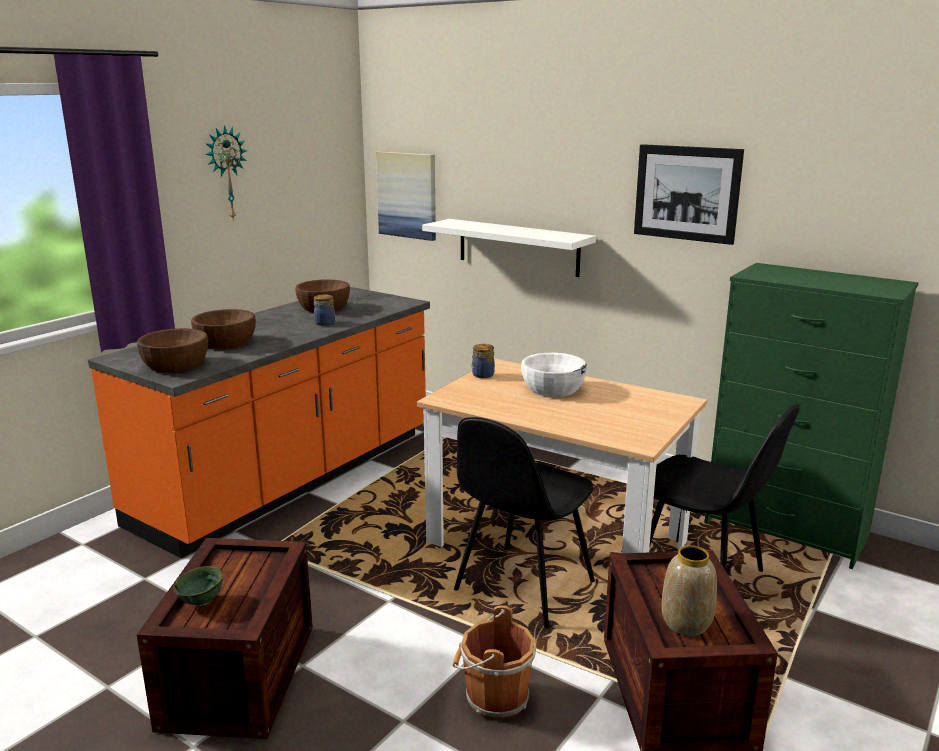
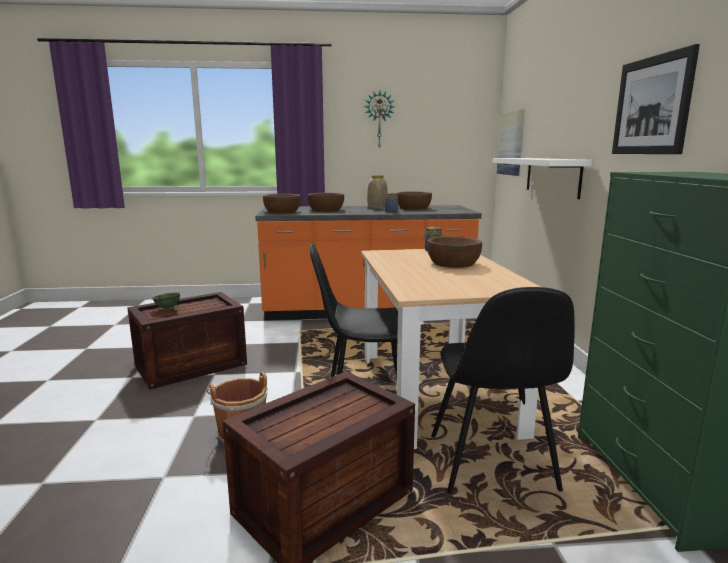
camera: 50 degrees right, 5 degrees down
(553, 388) = (453, 263): white bowl -> brown bowl
(685, 623) = (292, 423): vase -> vase (377, 208)

